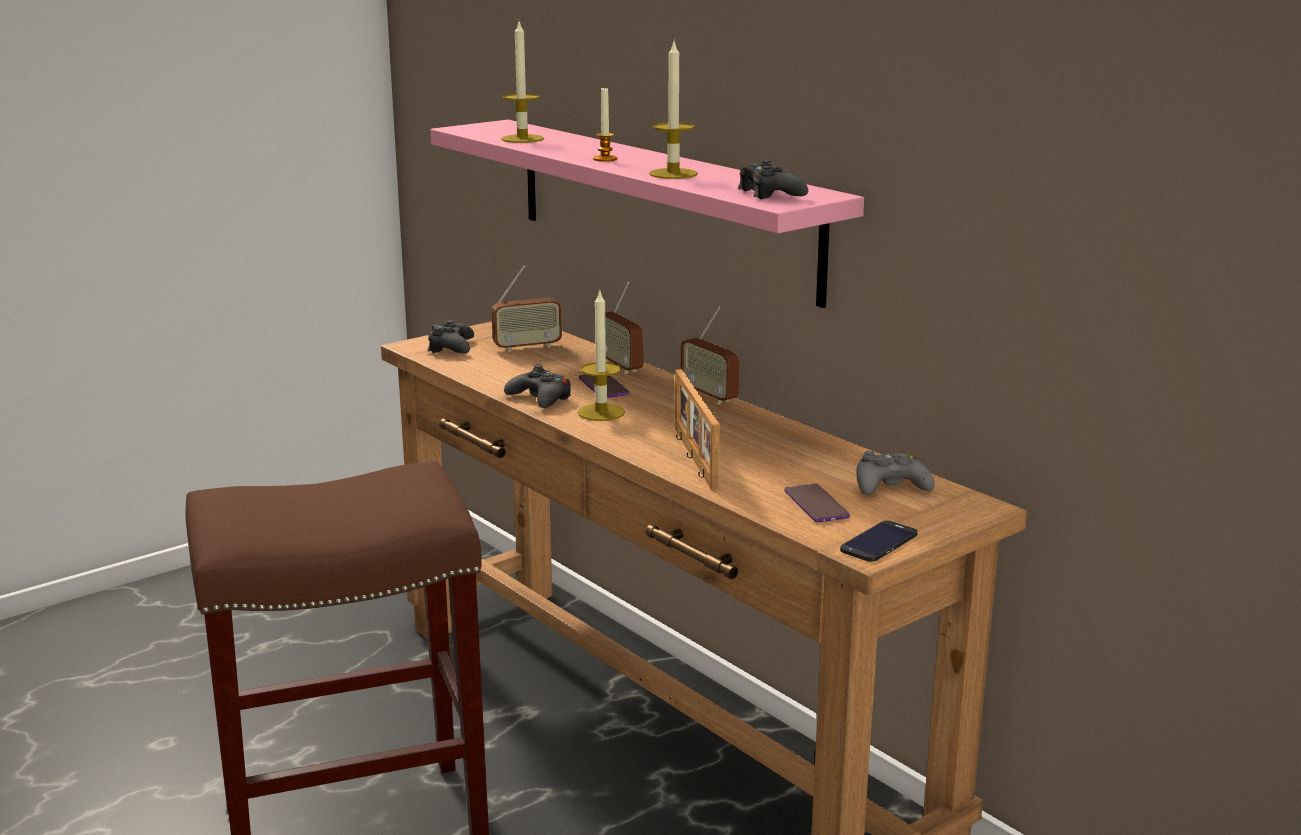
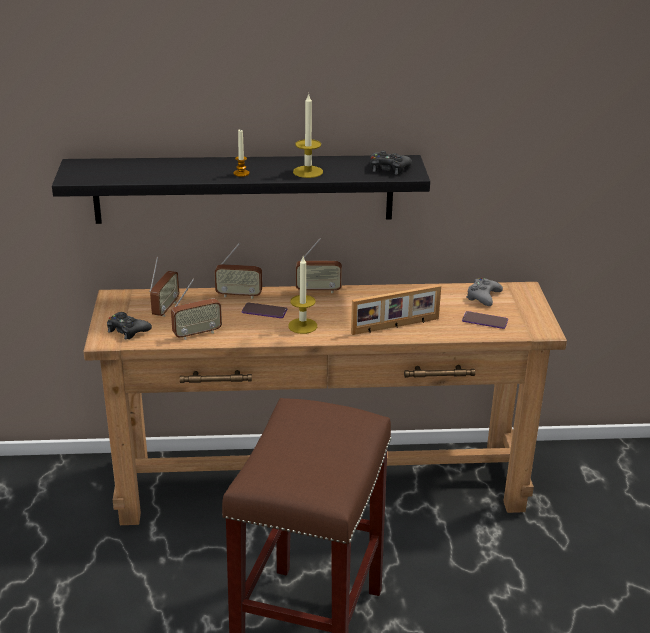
camera: 55 degrees left, 10 degrees up
(494, 374) = (197, 333): none -> radio
(522, 139) = (141, 174): candle -> none
(540, 398) = (257, 334): black game controller -> none
(662, 206) = (244, 189): pink shelf -> black shelf
(693, 458) = (396, 326): picture frame -> picture frame turned 45 degrees counterclockwise
(879, 542) = (538, 324): phone -> none

